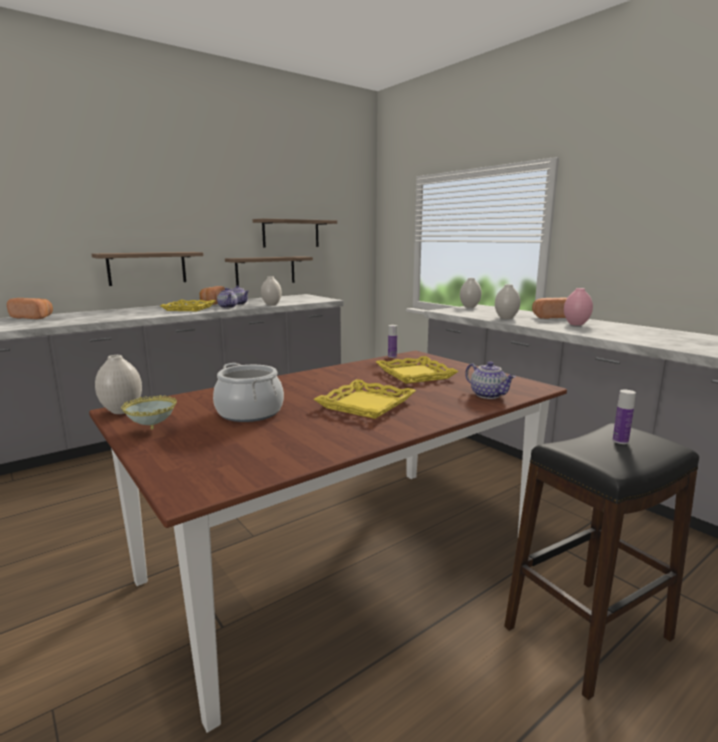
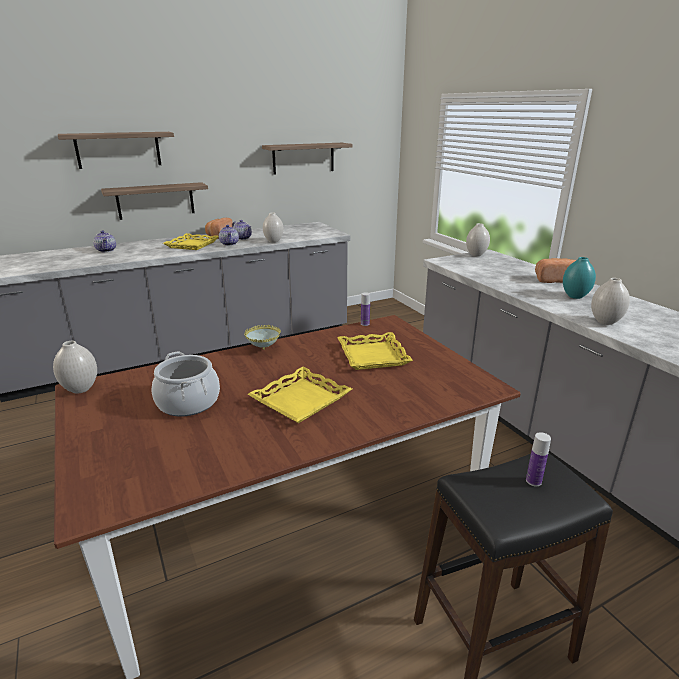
camera: 10 degrees right, 10 degrees up
(34, 317) = (49, 254): bread -> none
(152, 429) = (95, 418): bowl -> bowl (263, 349)
(265, 270) = (276, 198): shelf -> shelf (118, 150)
(488, 395) = (430, 396): teapot -> teapot (107, 250)
(506, 318) = (503, 279): white vase -> white vase (605, 322)
(576, 324) = (575, 296): pink vase -> turquoise vase

